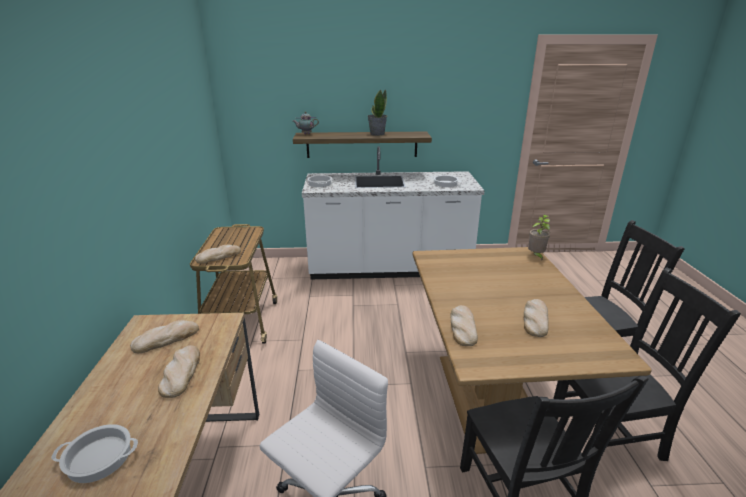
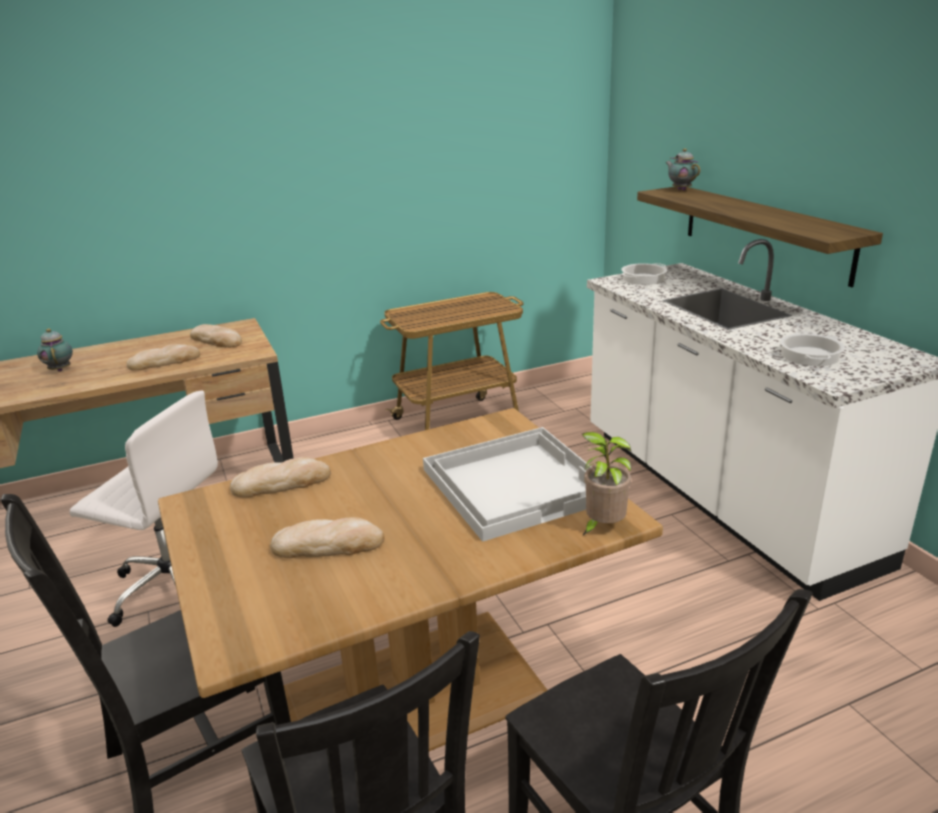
camera: 70 degrees right, 0 degrees up
(100, 457) = (60, 369): cooking pot -> teapot
(218, 256) = (415, 315): bread -> none
(377, 134) = (769, 213): potted plant -> none
(493, 265) = (516, 483): none -> white tray

